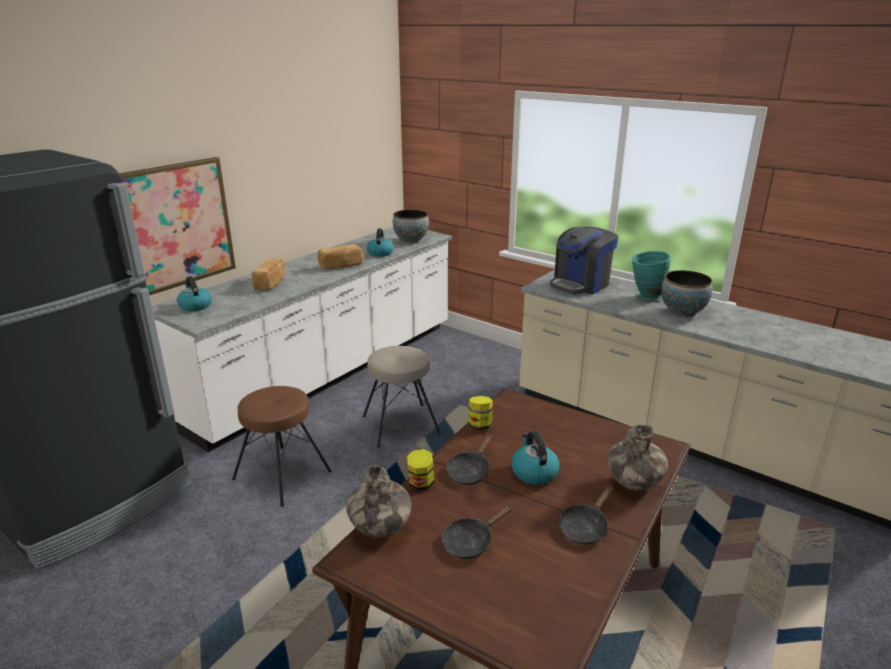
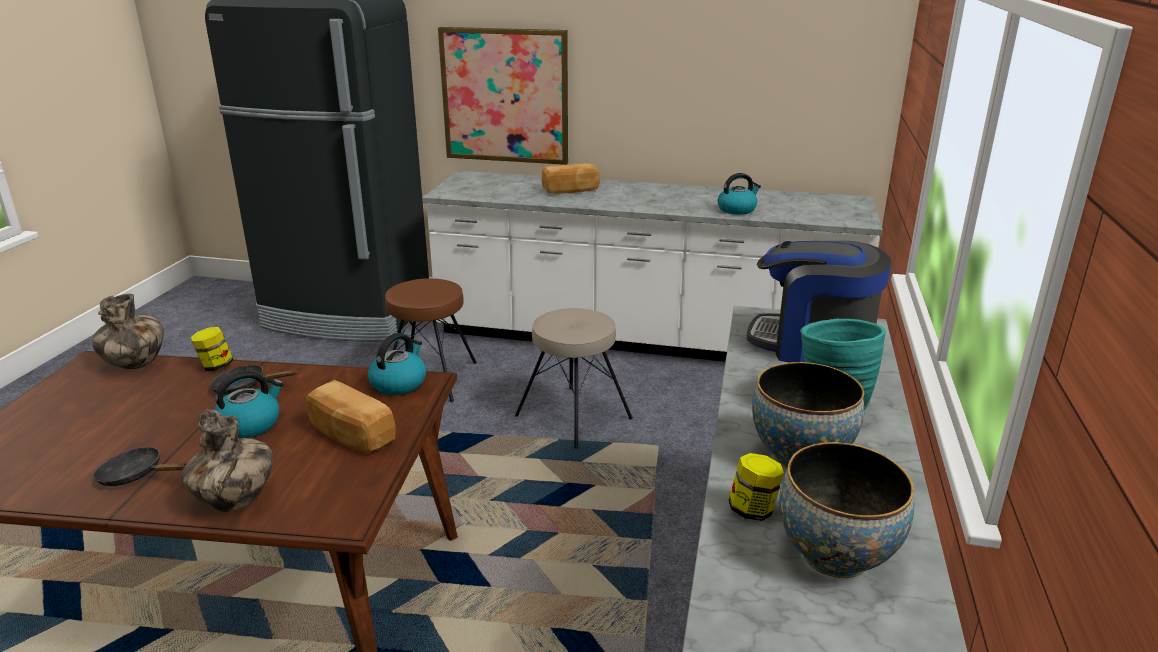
camera: 65 degrees right, 0 degrees up
(195, 306) = (482, 182): kettle -> kettle (399, 383)
(341, 266) = (663, 203): bread -> bread (350, 435)
(411, 241) = (812, 214): bowl -> bowl (835, 555)
(471, 541) = (112, 412): black frying pan -> none
(480, 425) = (348, 374): jar -> jar (753, 510)

